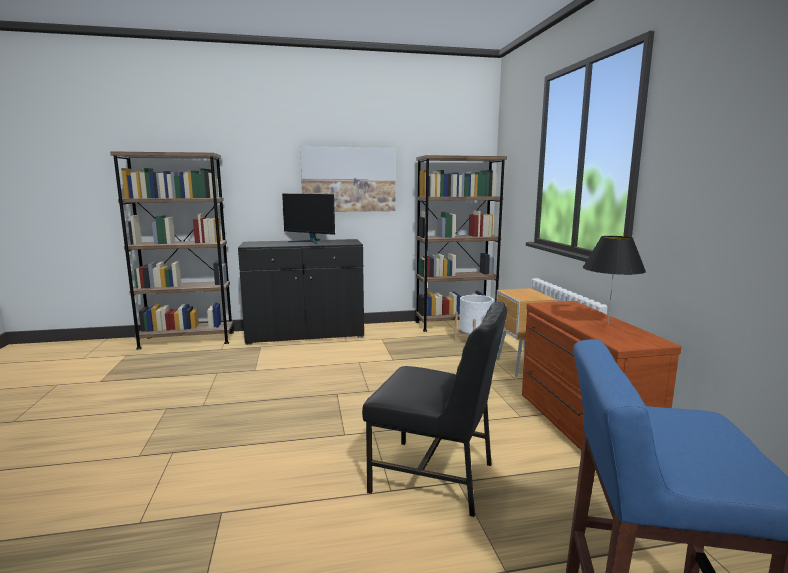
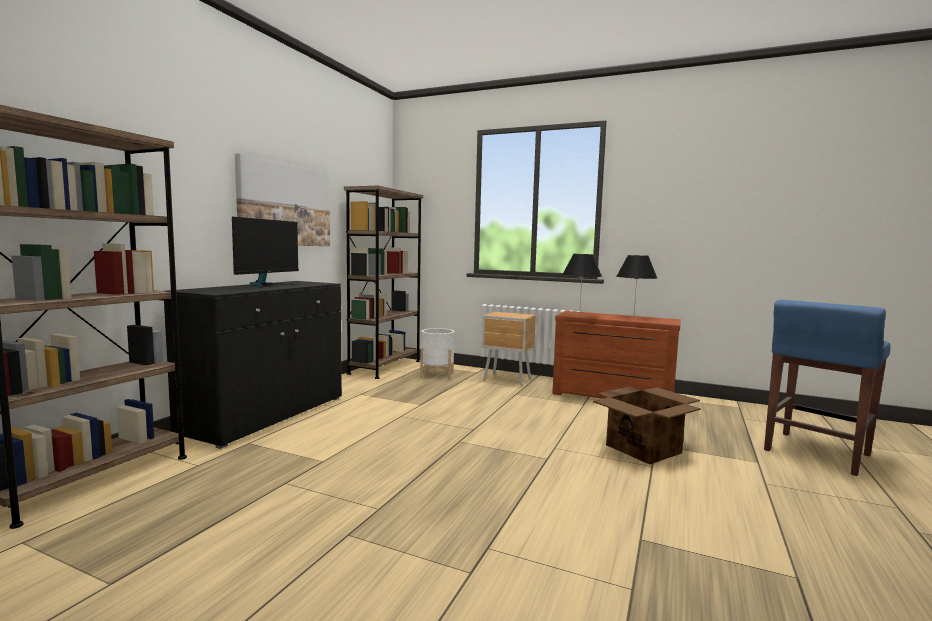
camera: 55 degrees left, 5 degrees down
(310, 242) = (267, 285): monitor -> monitor turned 45 degrees counterclockwise
(435, 477) = (644, 449): black chair -> cardboard box
(548, 309) = (579, 316): none -> black table lamp

